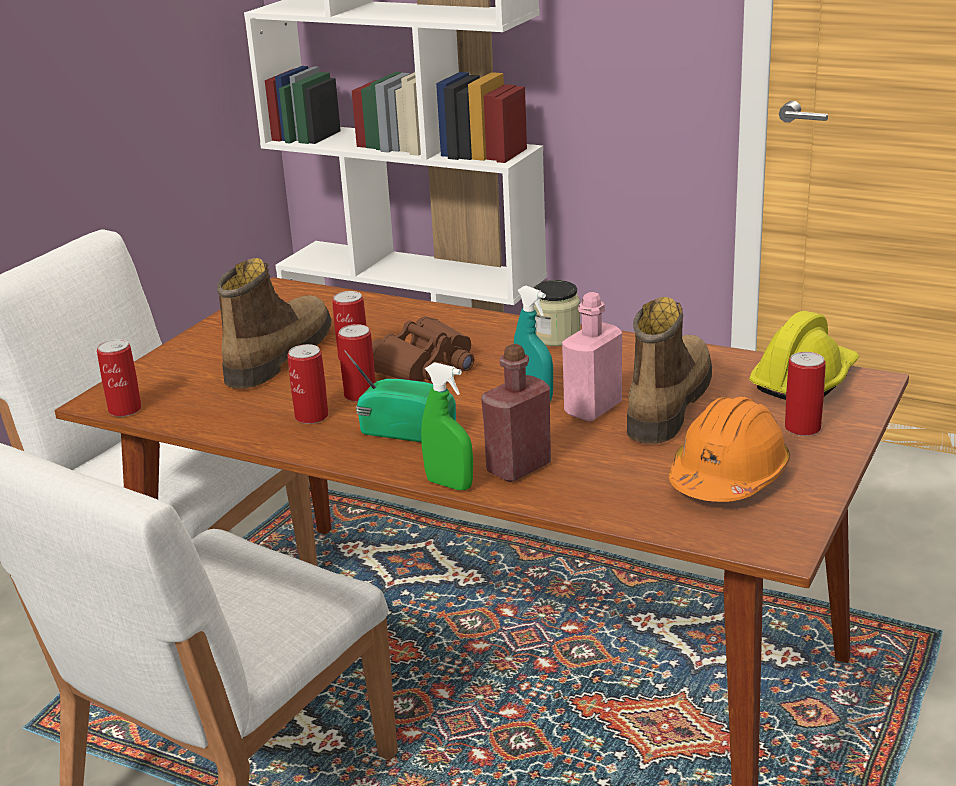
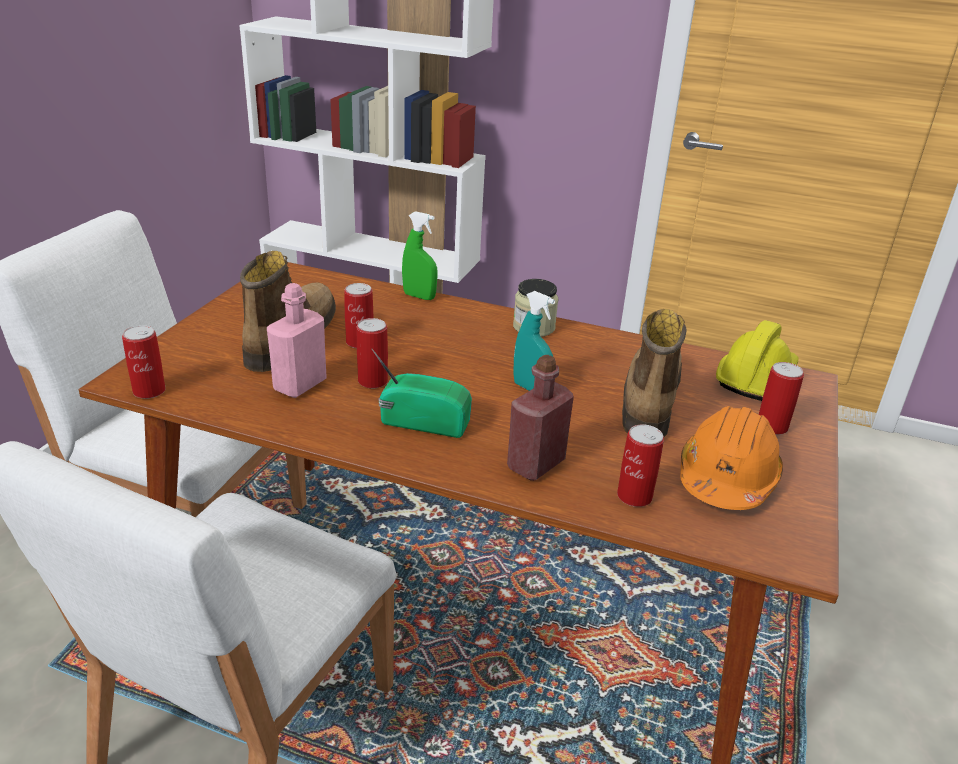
camera: 10 degrees left, 5 degrees up
(311, 416) = (331, 403): can -> can (634, 496)
(425, 367) = (426, 354): brown binoculars -> none
(449, 484) = (476, 482): green spray bottle -> green spray bottle (419, 296)
(593, 408) = (585, 402): pink bottle -> pink bottle (300, 385)

